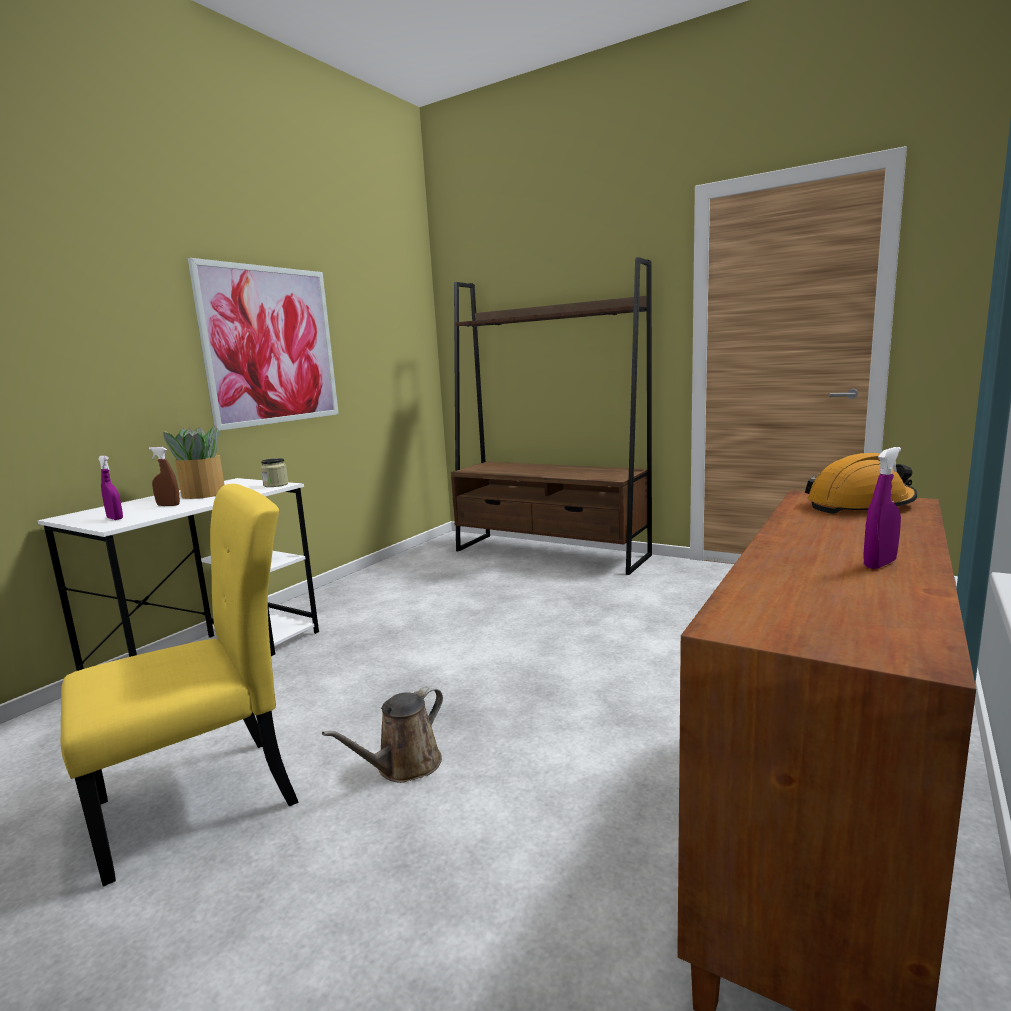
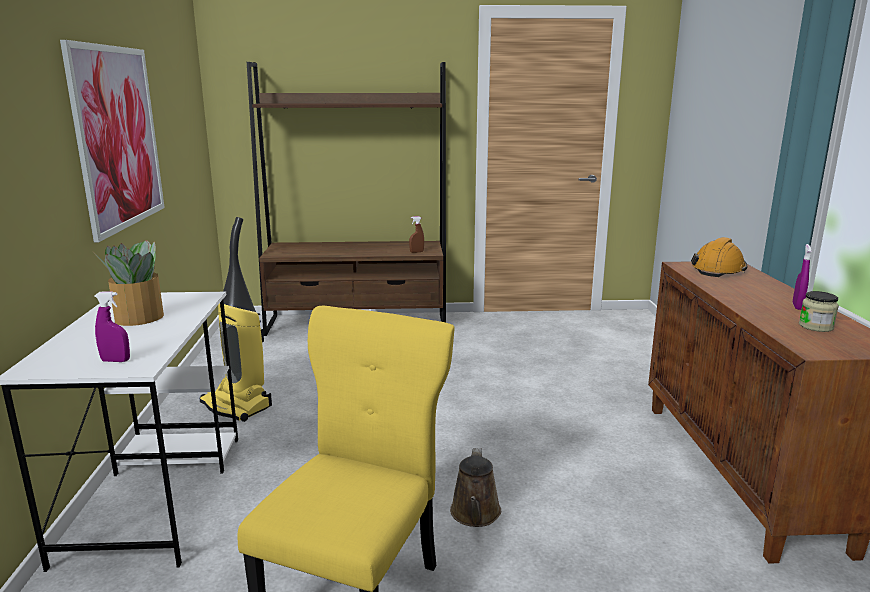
camera: 35 degrees left, 5 degrees up
(168, 505) = (135, 336): brown spray bottle -> brown spray bottle (416, 252)
(276, 485) = (198, 296): jar -> jar (815, 326)
(358, 604) = (238, 405): none -> vacuum cleaner

